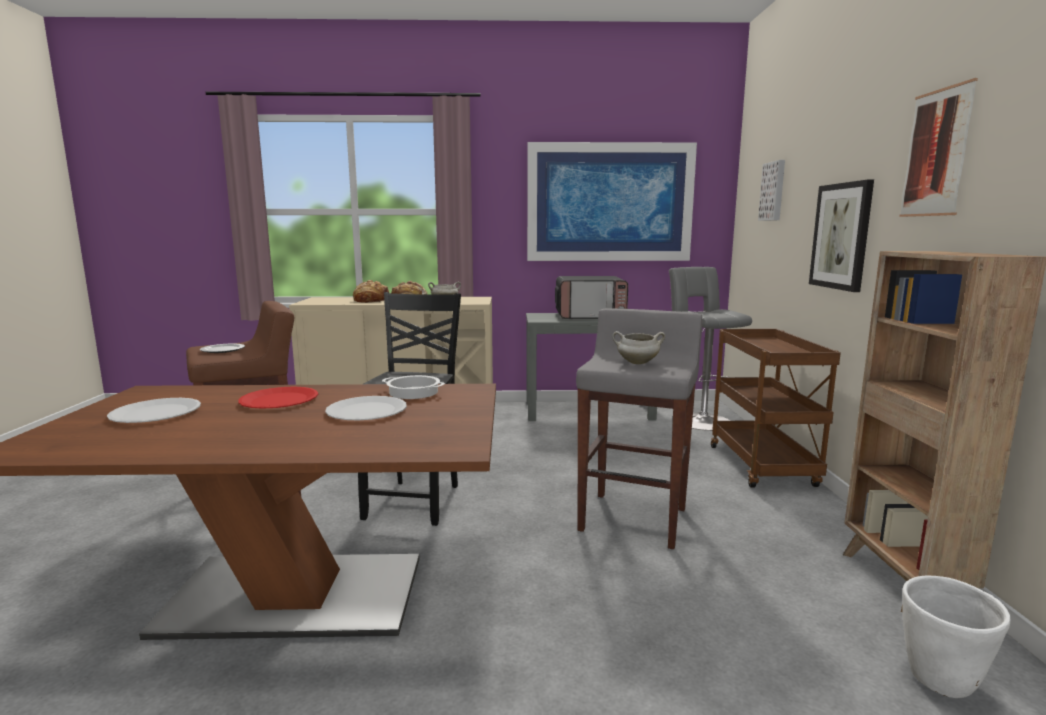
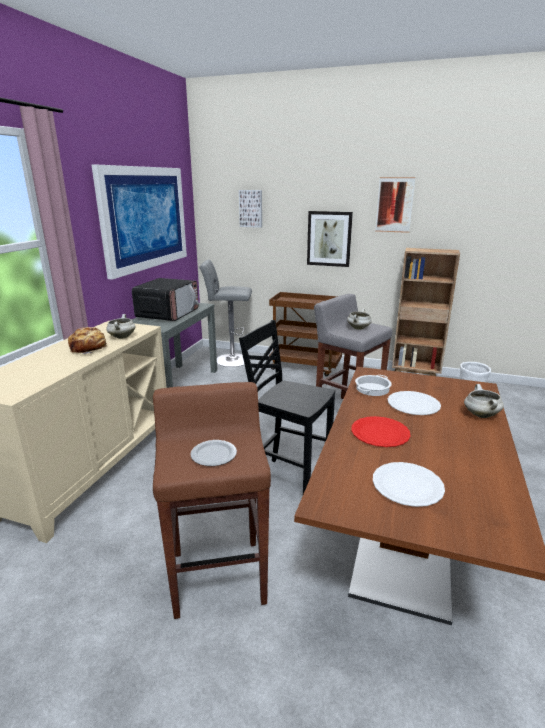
camera: 70 degrees left, 10 degrees up
(336, 445) = (480, 415): none -> white cooking pot
(371, 300) = (53, 363): bread -> none

